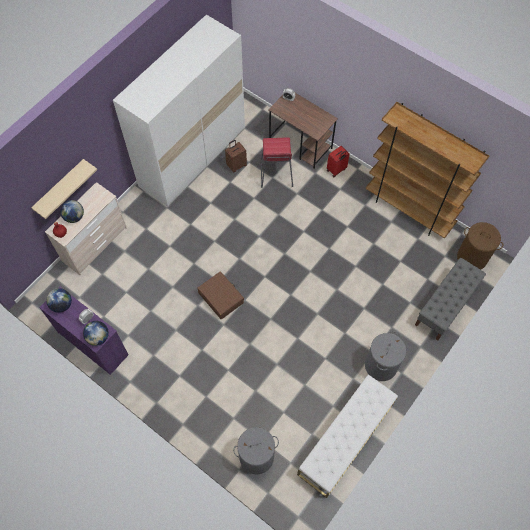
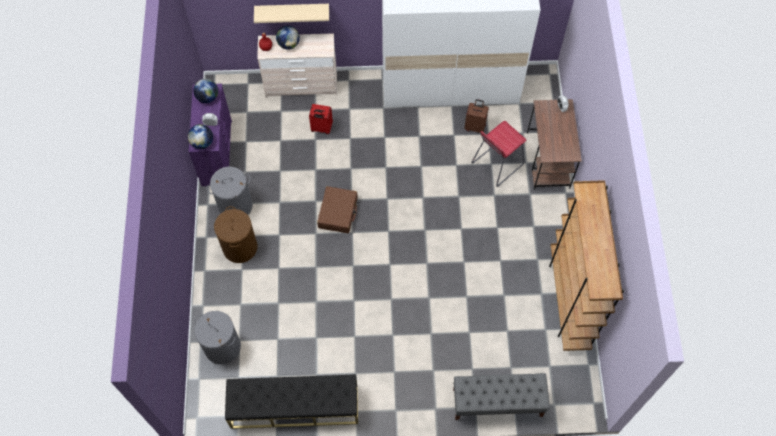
camera: 50 degrees right, 0 degrees up
(336, 170) = (550, 209): red suitcase -> red suitcase (321, 128)
(345, 439) = (294, 407): white bench -> black bench
(381, 365) = (388, 387): grey laundry basket -> grey laundry basket (235, 205)
(472, 257) = (571, 392): brown laundry basket -> brown laundry basket (239, 247)

